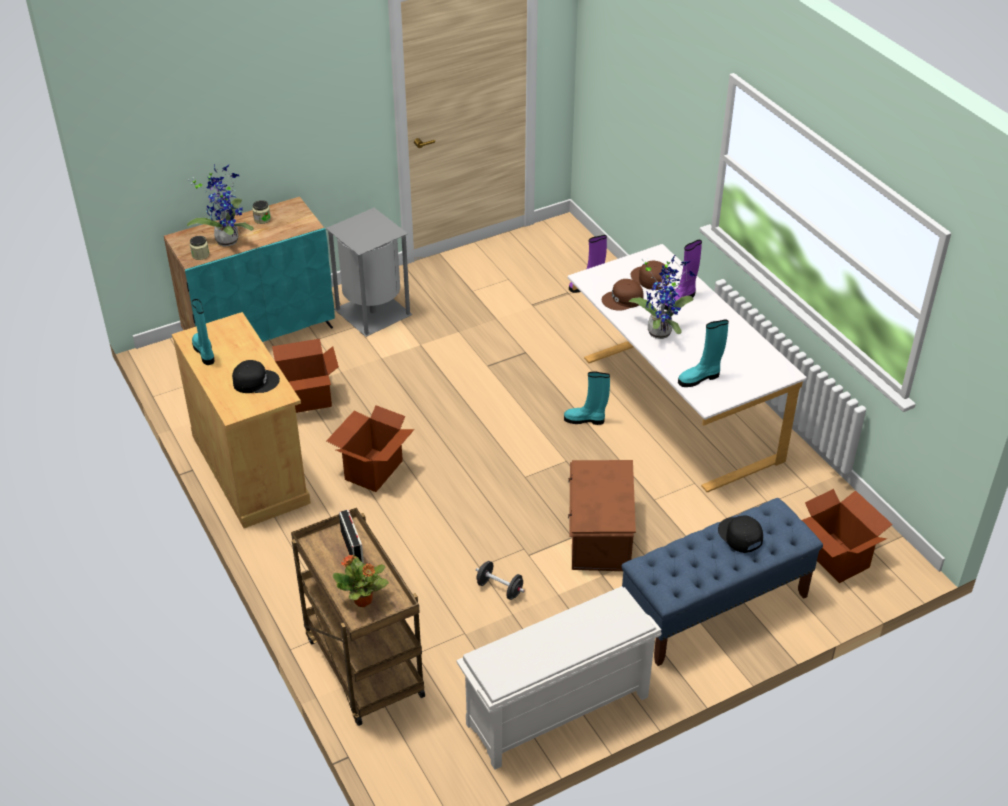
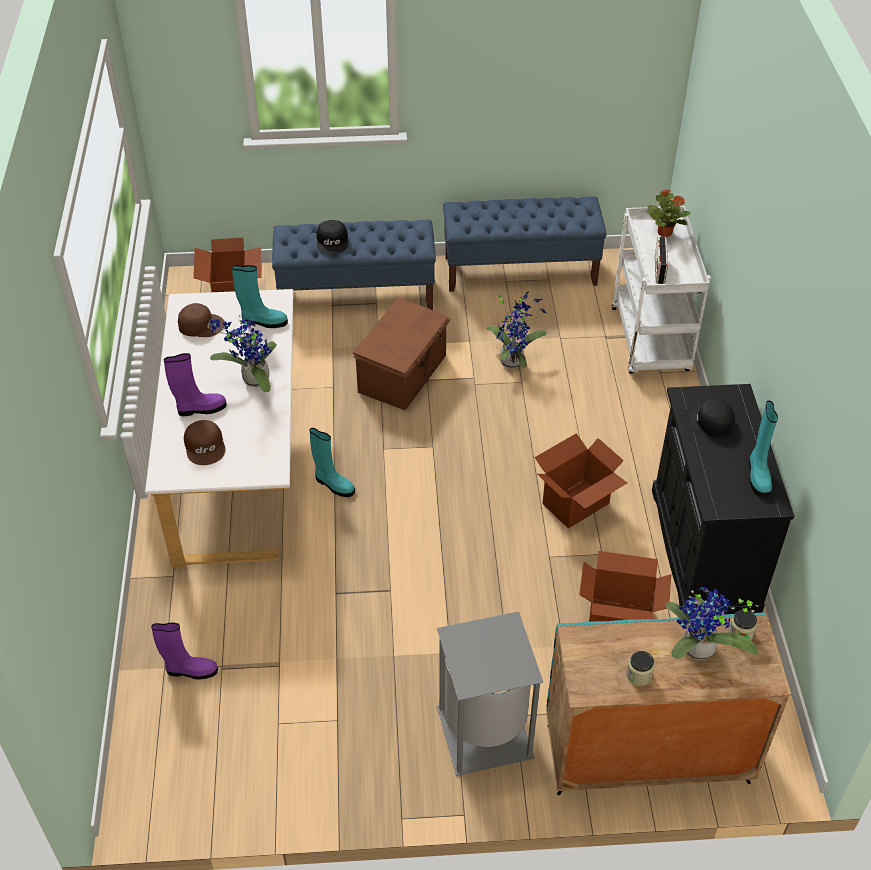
camera: 155 degrees left, 5 degrees up
(250, 469) = (703, 549): beige cabinet -> black cabinet
(362, 665) = (651, 341): brown cart -> white cart
(499, 588) = (514, 360): black dumbbell -> potted plant
(556, 712) = (521, 271): white shoe rack -> blue bench
(623, 300) = (257, 429): brown cap -> brown cap (201, 324)

